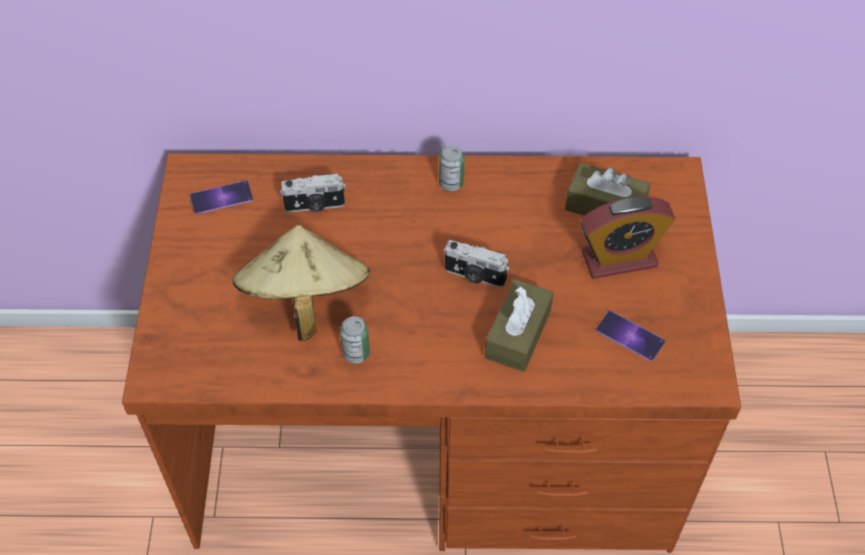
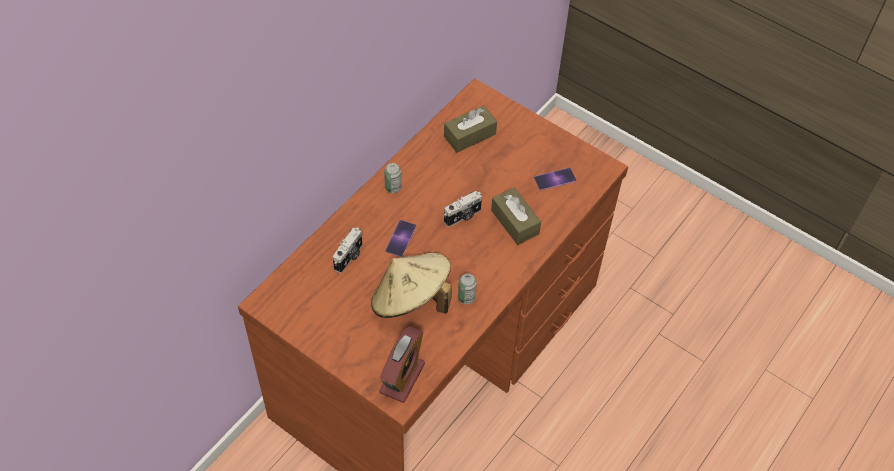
camera: 55 degrees left, 0 degrees up
(221, 198) = (300, 298): phone -> phone (401, 238)
(619, 258) = (506, 152): alarm clock -> alarm clock (402, 378)

